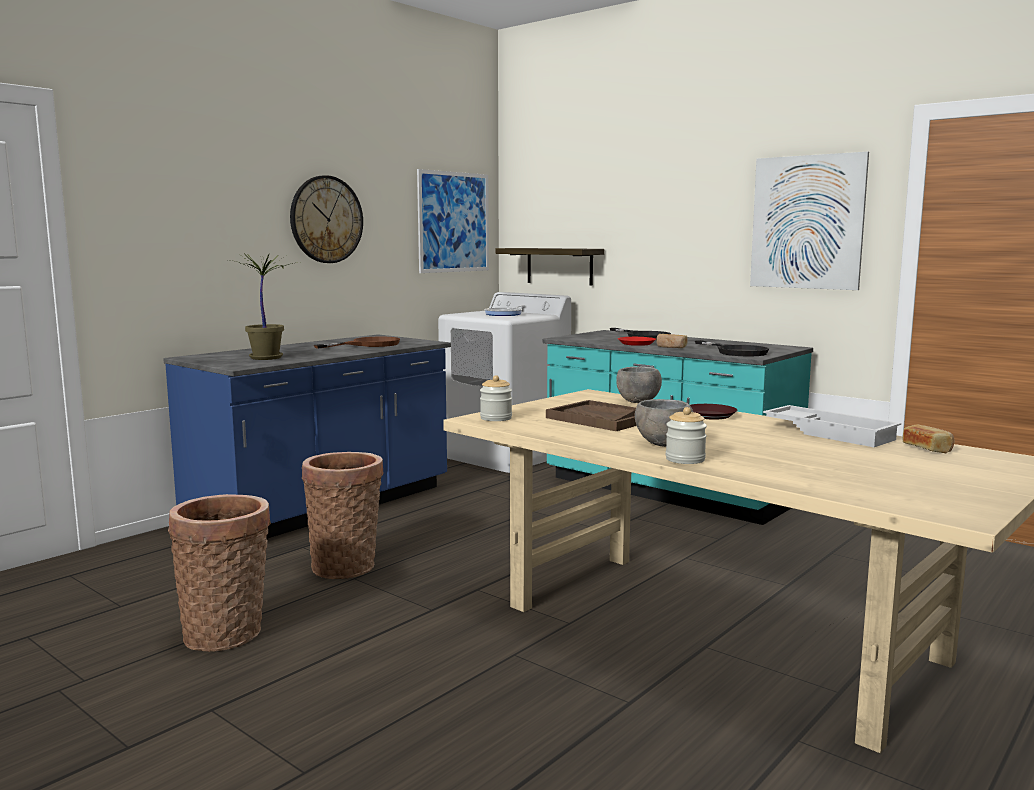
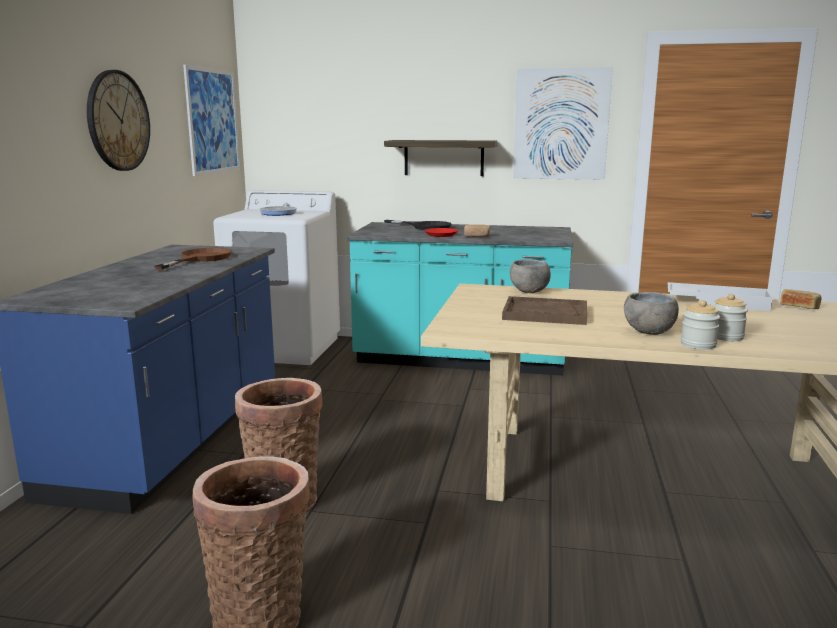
camera: 30 degrees left, 5 degrees up
(266, 357) = (128, 288): potted plant -> none
(496, 418) = (464, 326): jar -> jar (726, 337)
(559, 266) = (317, 163): shelf -> shelf (443, 158)
(709, 415) = (609, 298): brown plate -> none
(736, 352) = (535, 236): black frying pan -> none

